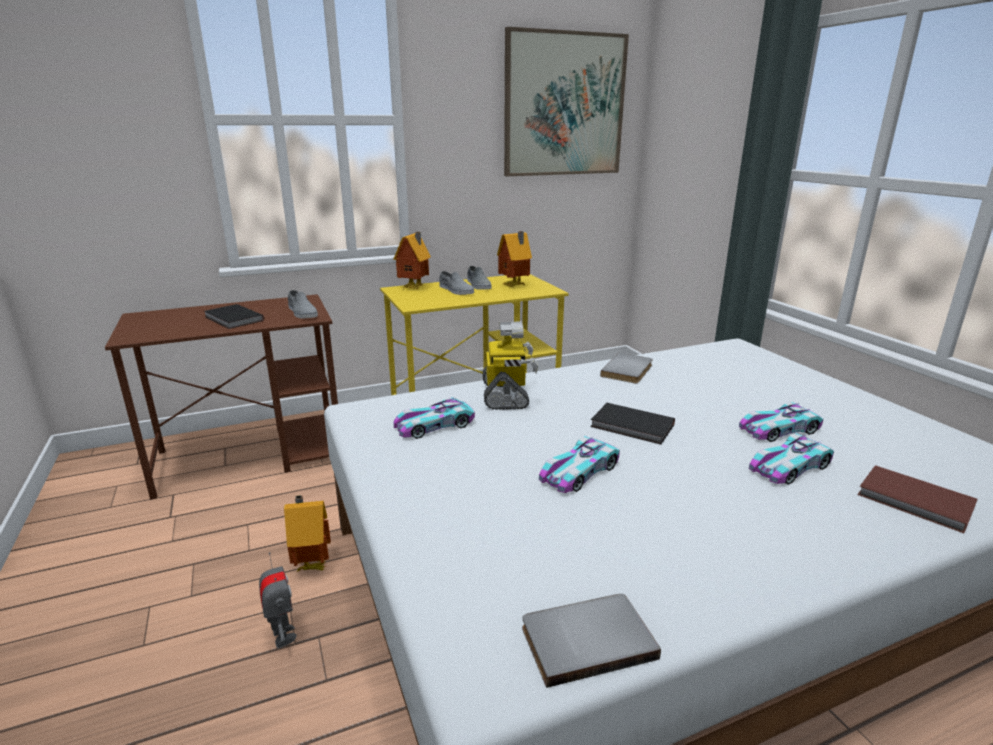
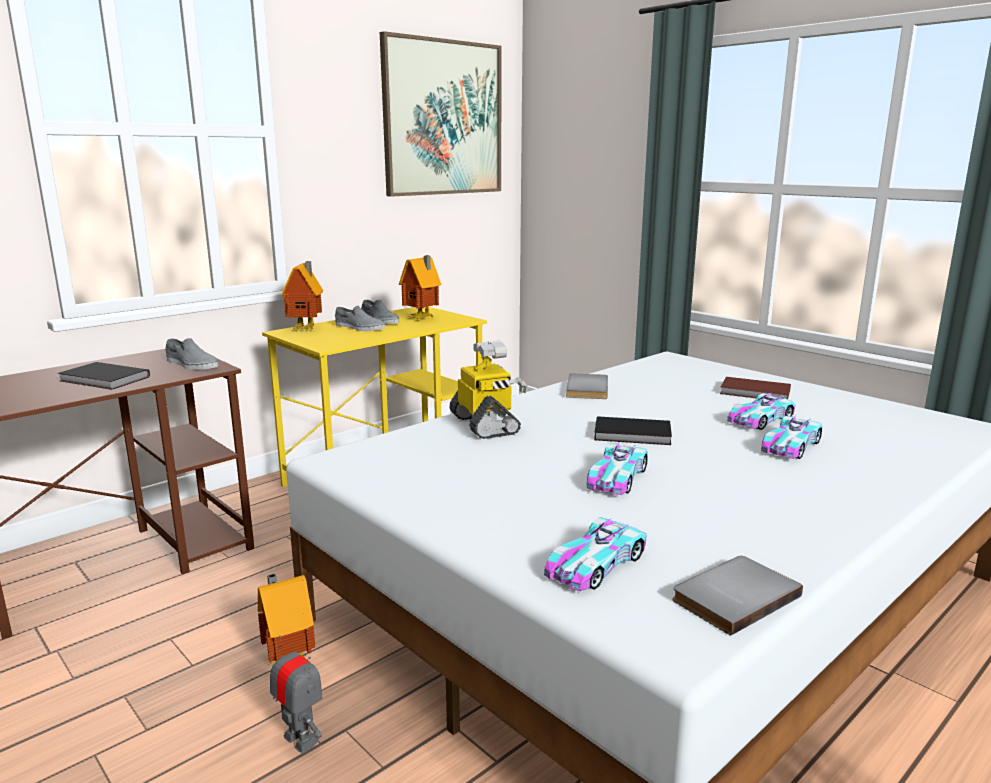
camera: 20 degrees left, 5 degrees down
(434, 425) = (435, 461): toy car -> toy car (596, 564)
(916, 502) = (901, 455): brown book -> brown book (755, 392)

